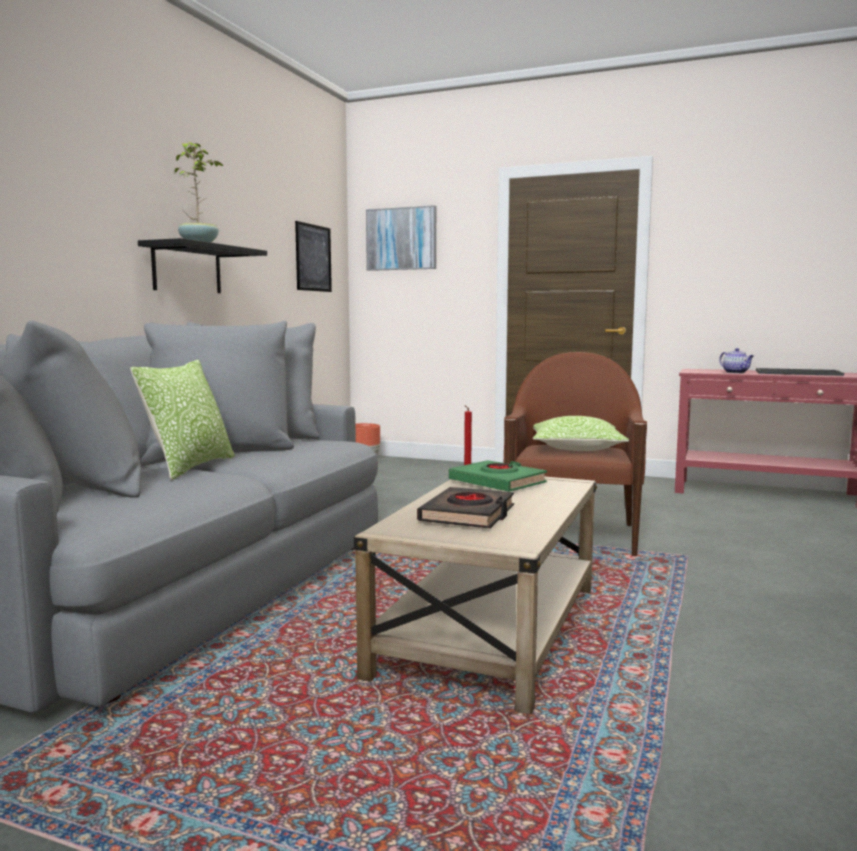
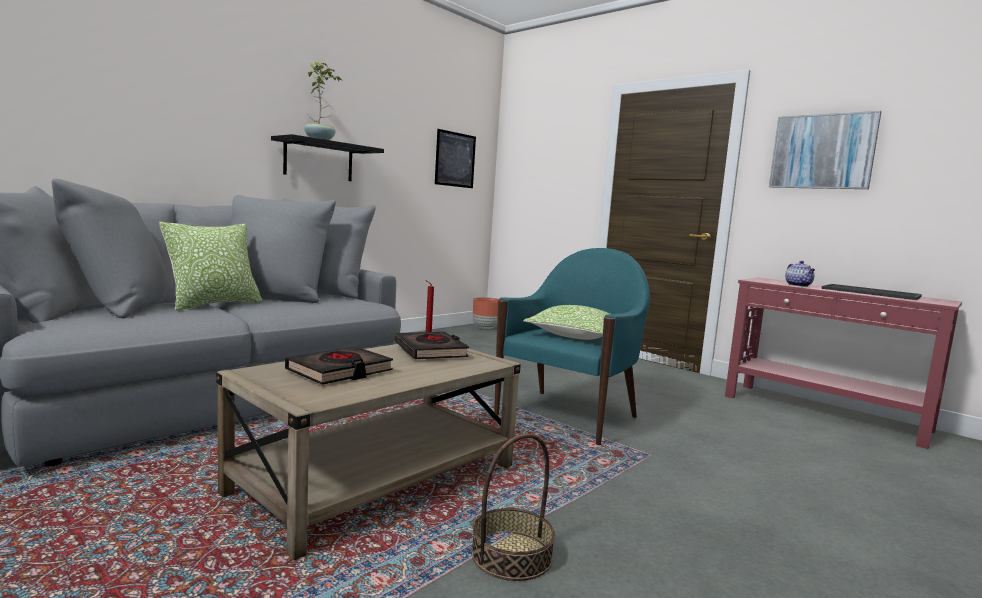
camera: 20 degrees right, 0 degrees up
(401, 239) = (534, 147): picture -> picture (822, 152)
(497, 482) = (430, 351): green book -> black book
(572, 535) = (568, 416): brown armchair -> turquoise armchair
(695, 661) = (511, 555): none -> basket

